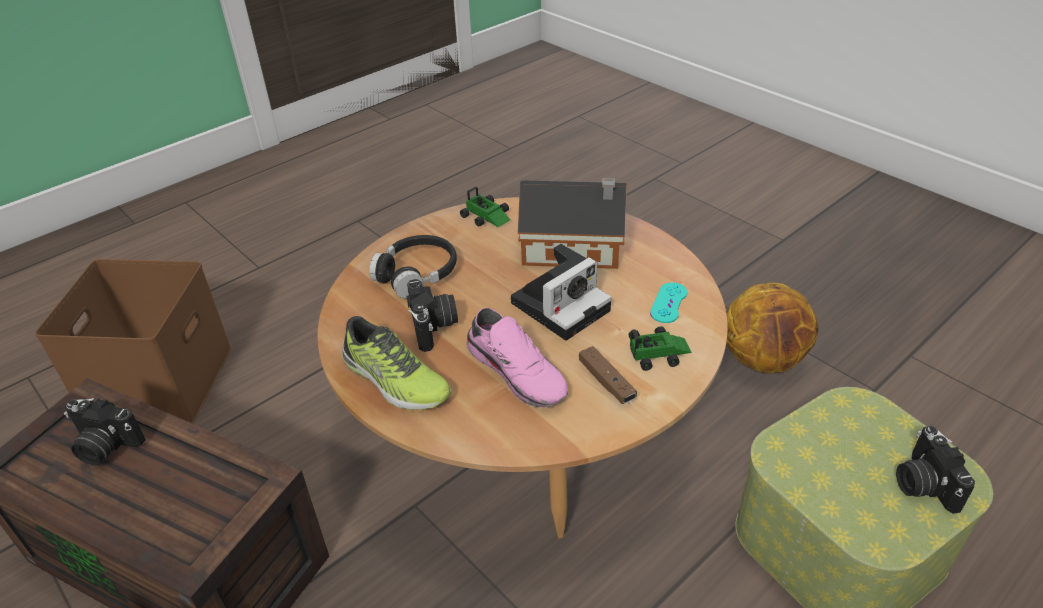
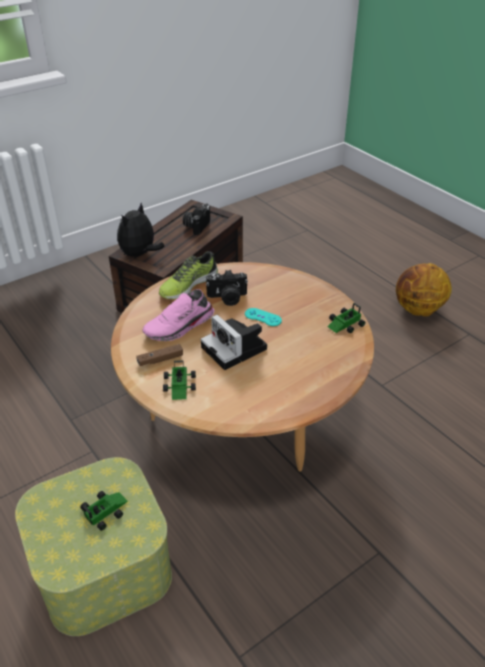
camera: 95 degrees right, 0 degrees up
(159, 380) = (301, 268): brown storage box -> none
(197, 533) = (140, 254): none -> plush toy
(417, 274) = (279, 293): black headphones -> none
(575, 249) = (297, 362): toy house -> none
(669, 303) = (226, 399): turquoise game controller -> turquoise game controller (263, 317)
(763, 360) = (287, 574): basketball -> basketball (418, 310)
(846, 453) = (106, 509): none -> toy car
(922, 483) = (66, 545): camera -> none

